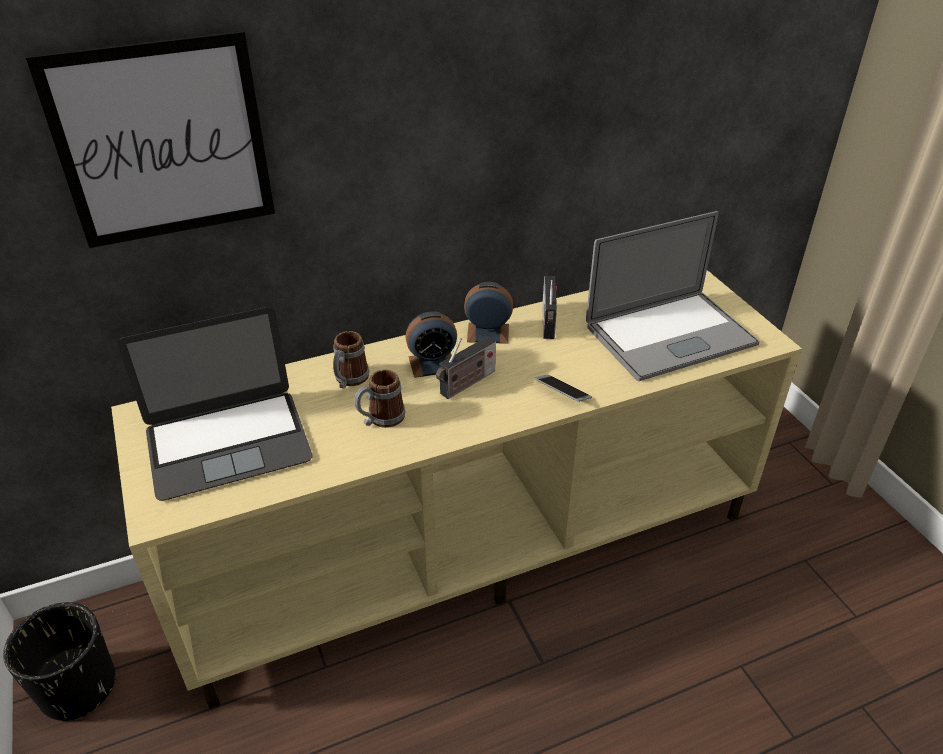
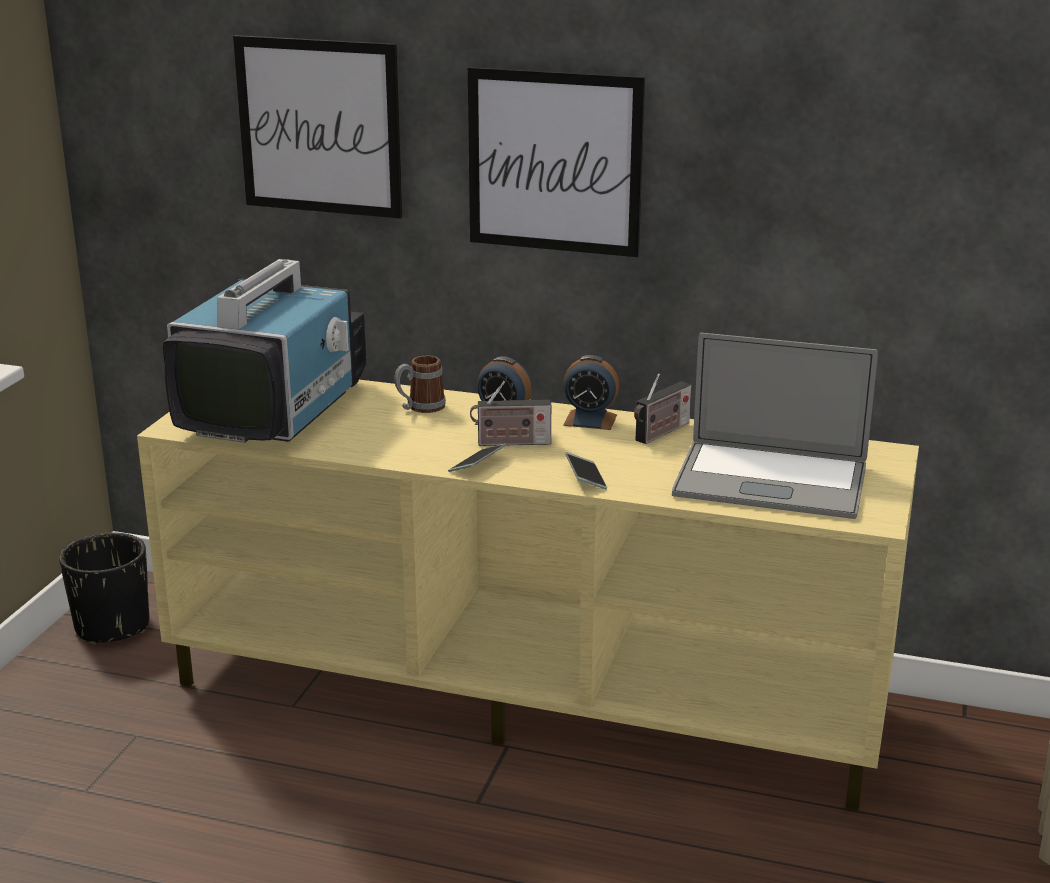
camera: 40 degrees right, 15 degrees down
(228, 443) = (276, 410): laptop -> television
(380, 419) = (405, 437): mug -> none
(423, 120) = (554, 162): none -> picture
(473, 419) = (477, 464): none -> phone
(488, 333) = (590, 420): alarm clock -> alarm clock turned 150 degrees clockwise

